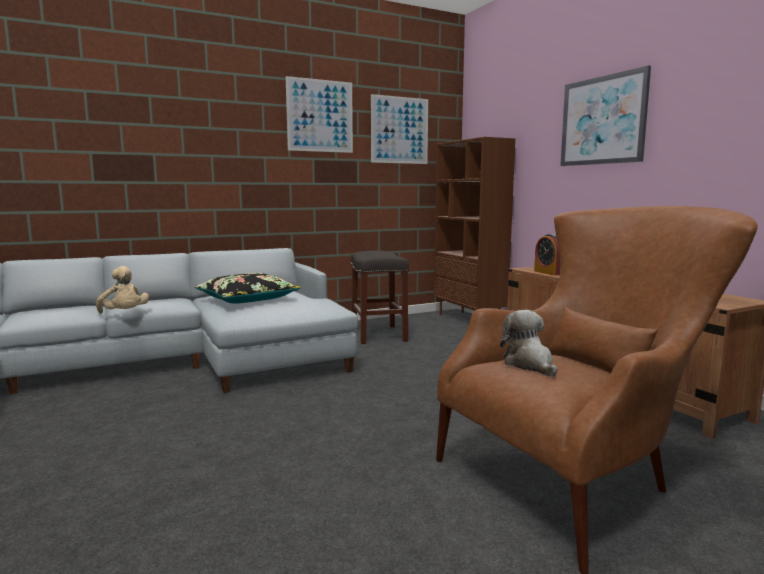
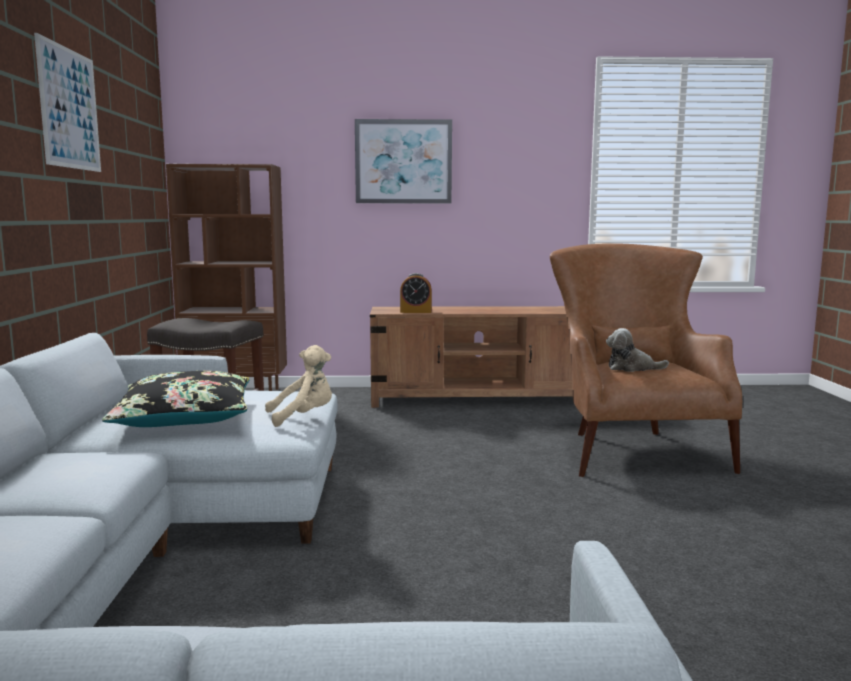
camera: 65 degrees left, 0 degrees up
(124, 314) = (113, 493): beige plush toy -> beige plush toy (303, 417)
(399, 130) = (129, 141): picture -> none

